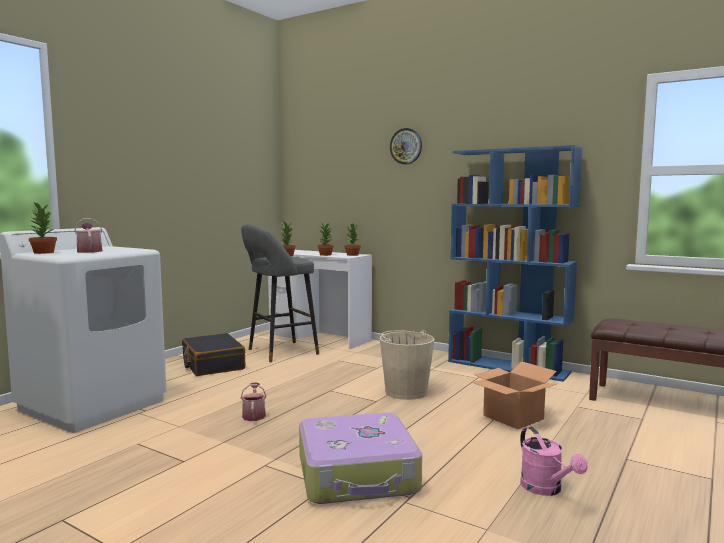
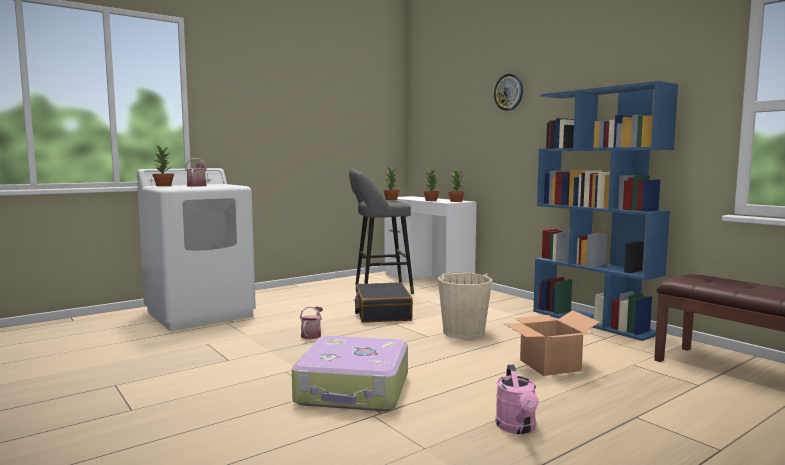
camera: 20 degrees right, 0 degrees up
(212, 364) = (315, 294): black suitcase -> black suitcase (382, 313)

